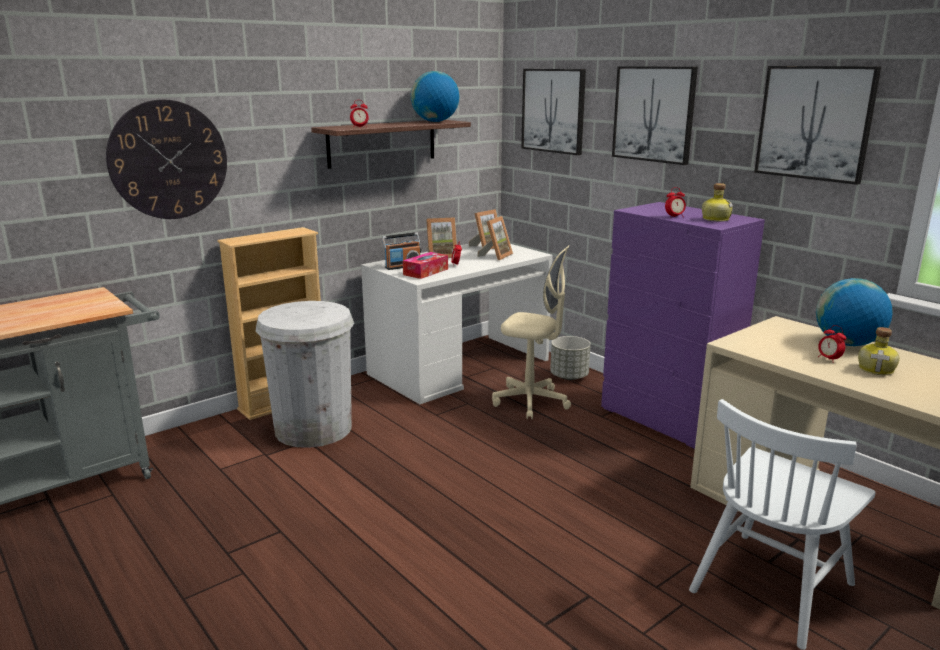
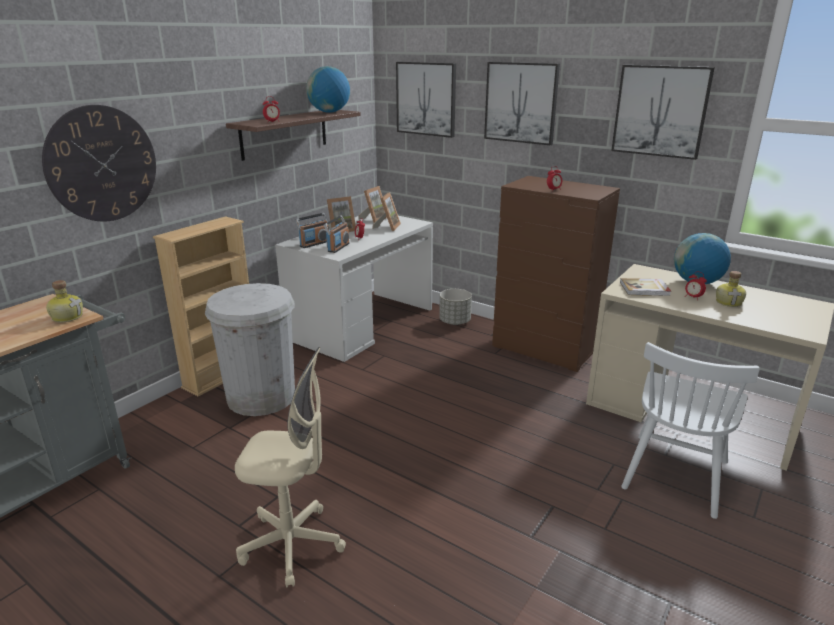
camera: 15 degrees left, 5 degrees up
(425, 272) = (338, 247): tissue box -> radio
(531, 402) = (434, 348): beige office chair -> beige office chair (292, 544)
(667, 419) = (544, 349): purple dresser -> brown dresser
(715, 219) = (585, 190): bottle -> bottle (67, 317)
(769, 344) = (645, 289): none -> book

